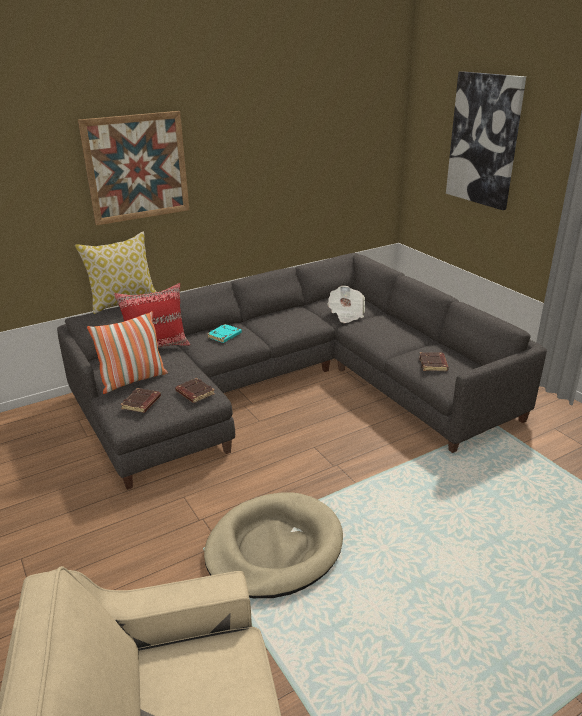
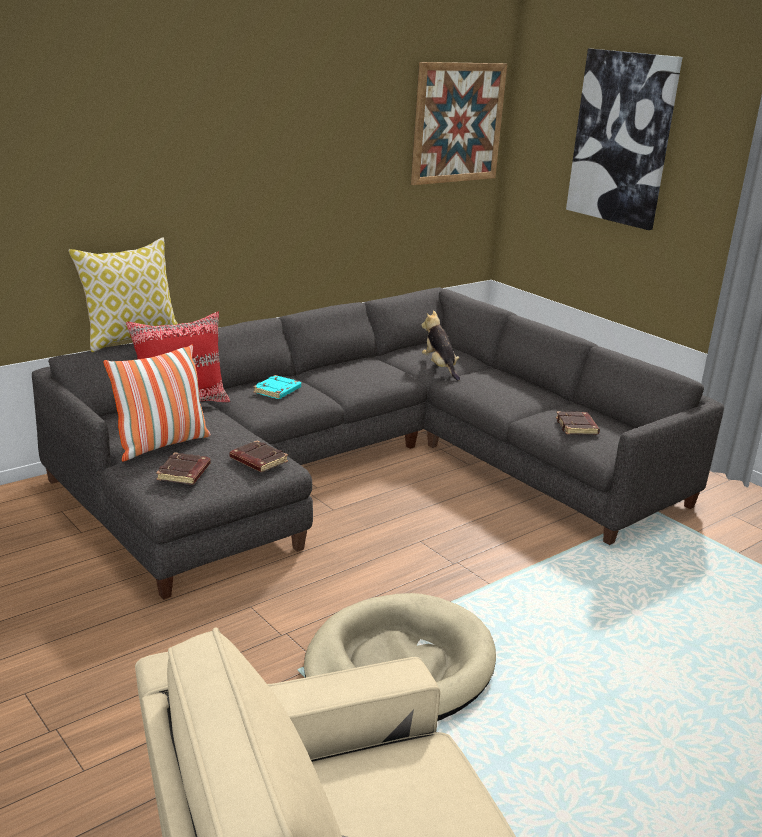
camera: 10 degrees left, 5 degrees down
(136, 167) = (161, 145): picture -> picture (457, 123)
(346, 314) = (440, 367): newspaper -> plush toy

